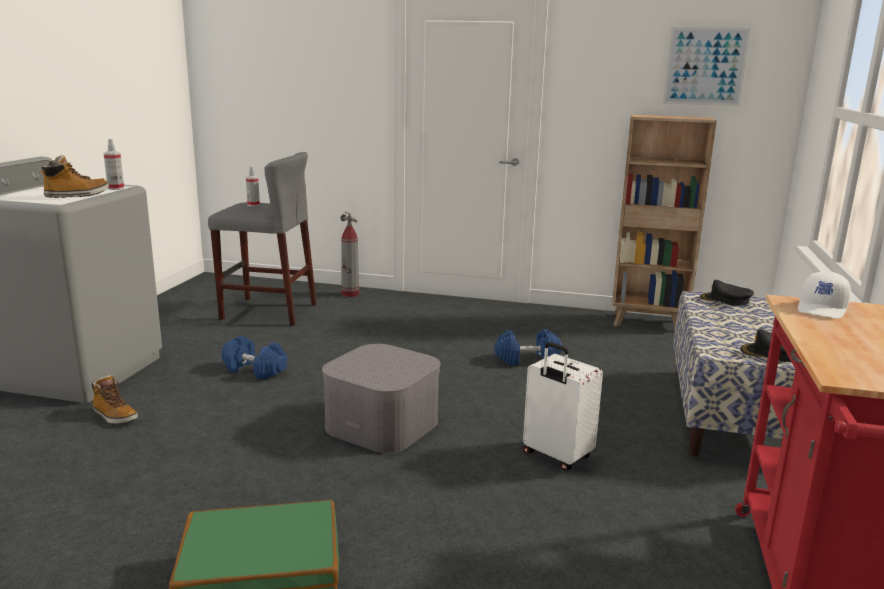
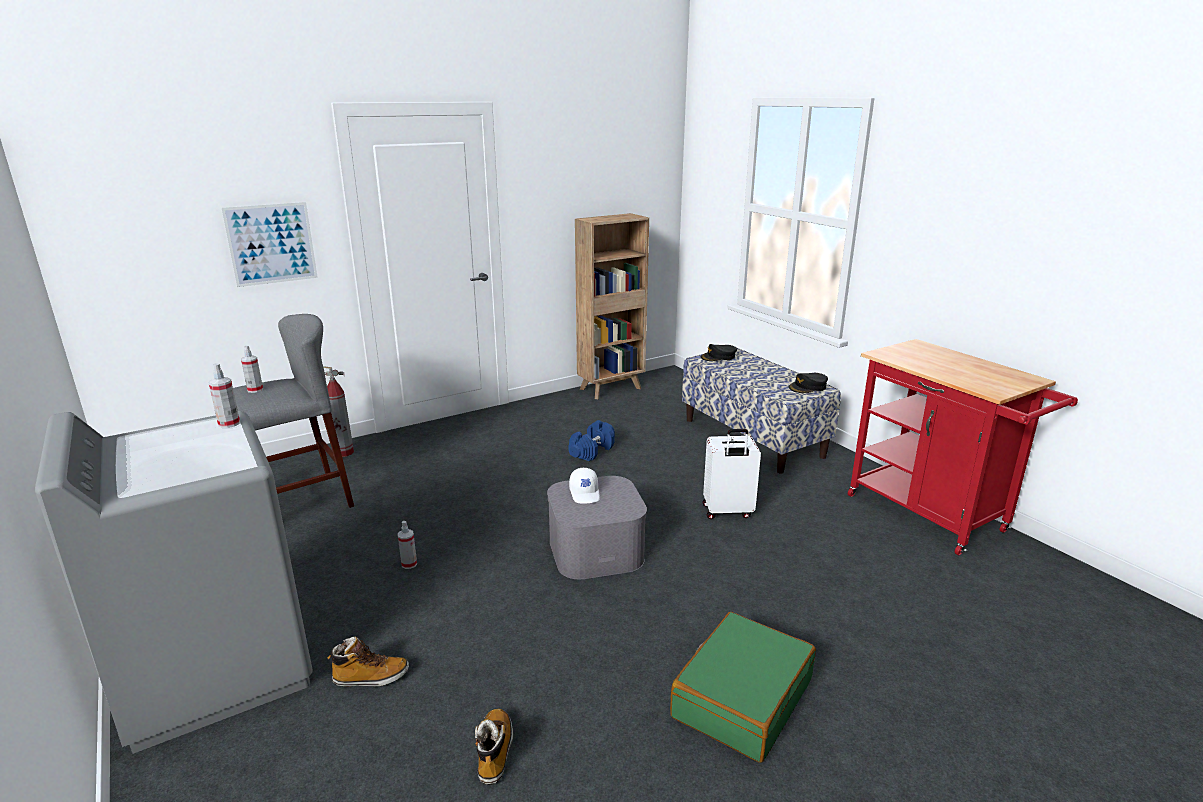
camera: 45 degrees left, 5 degrees up
(77, 195) = (225, 449): boot -> boot (494, 752)
(254, 370) = (409, 564): blue dumbbell -> spray bottle
(705, 66) = (619, 172): picture -> picture (271, 244)
(822, 309) = (899, 354): white cap -> white cap (585, 493)

